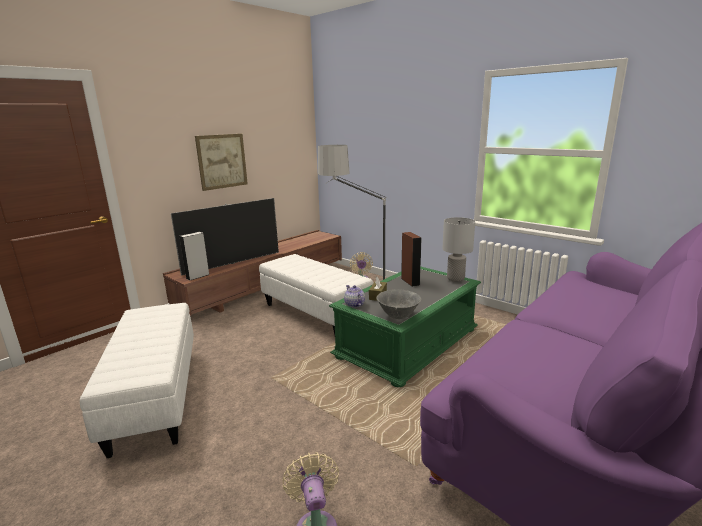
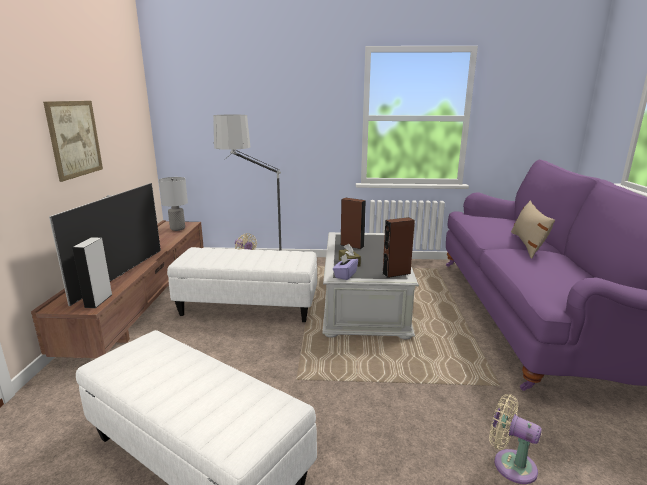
camera: 40 degrees left, 0 degrees up
(354, 304) = (345, 275): teapot -> purple tissue box
(398, 316) = (396, 273): grey bowl -> brown speaker
(407, 343) = (364, 304): green coffee table -> white coffee table
(456, 280) = (382, 236): grey table lamp -> grey table lamp (178, 229)
(578, 329) = (527, 245): none -> beige pillow

